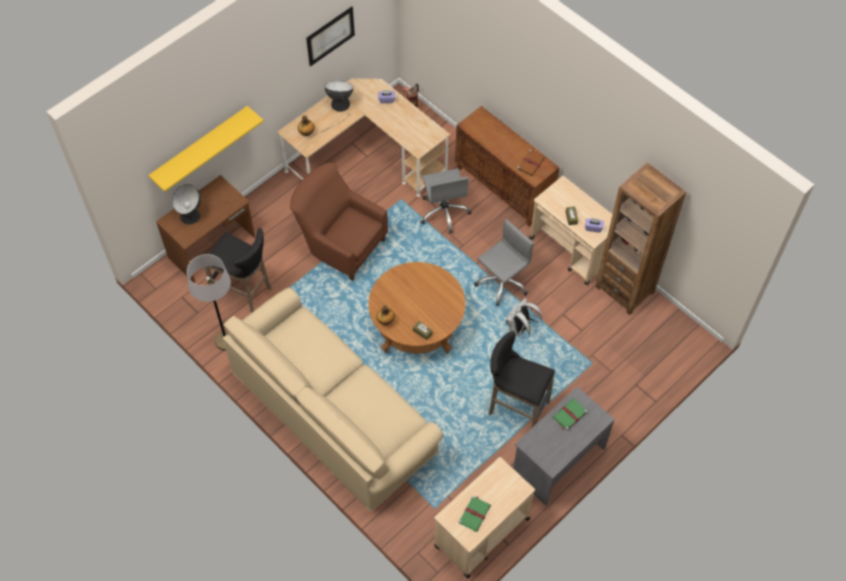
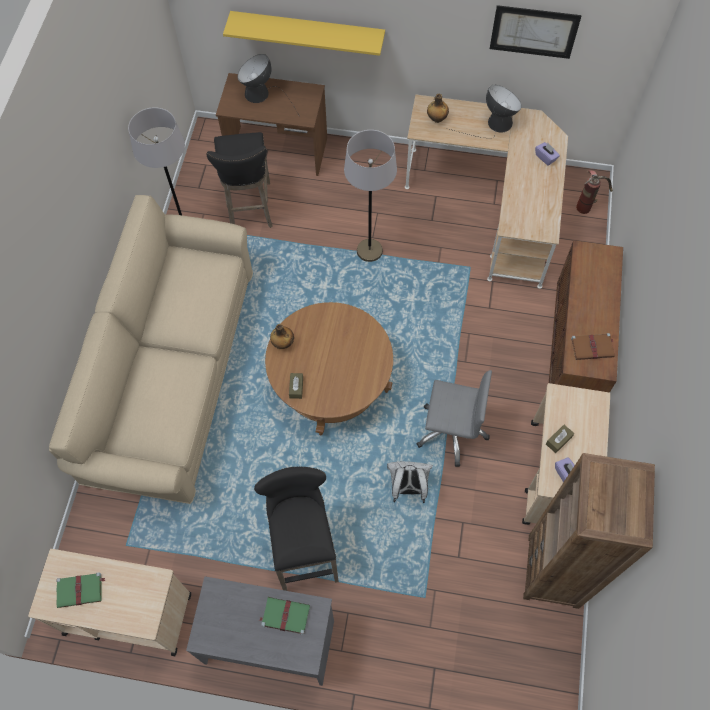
camera: 55 degrees right, 5 degrees up
(340, 244) = (369, 251): brown armchair -> grey floor lamp
(444, 212) = (490, 317): grey office chair -> none

